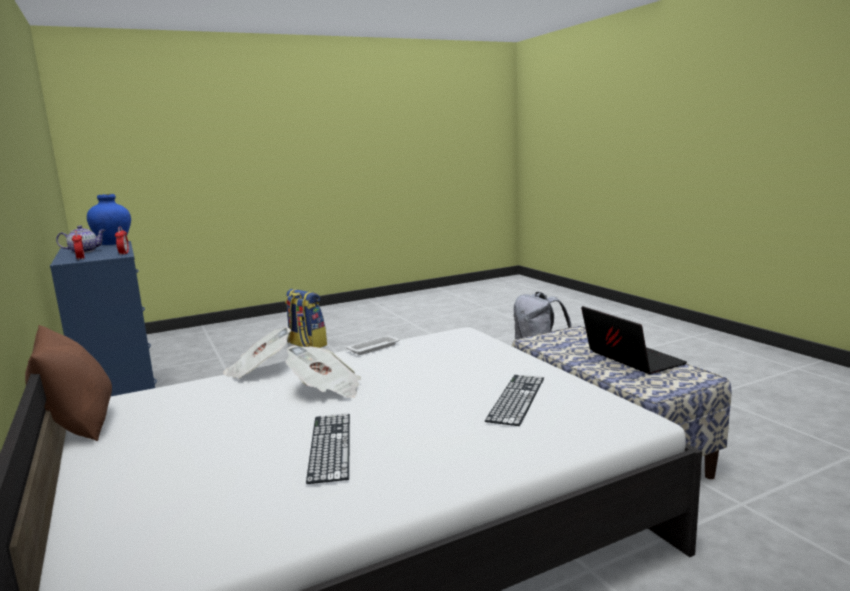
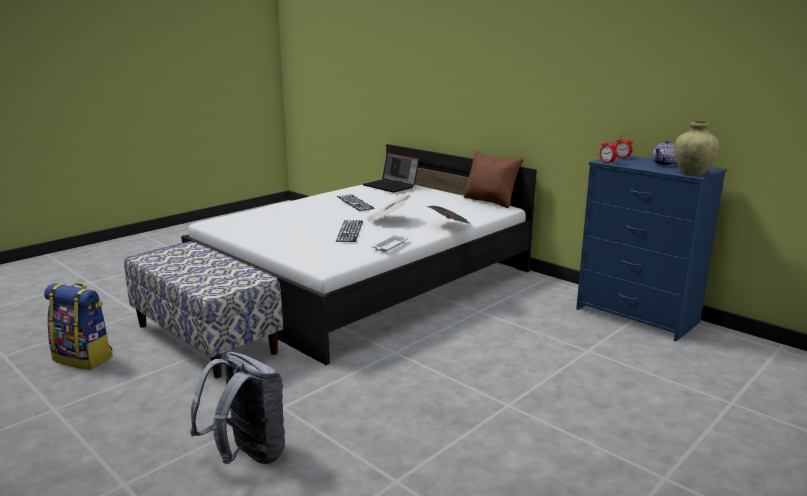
camera: 160 degrees right, 5 degrees up
(113, 243) = (692, 173): blue vase -> beige vase
(306, 345) = (658, 452): backpack -> backpack (84, 358)
(516, 398) = (273, 223): keyboard -> keyboard (350, 231)
(630, 359) = (182, 265): laptop -> laptop (391, 186)

